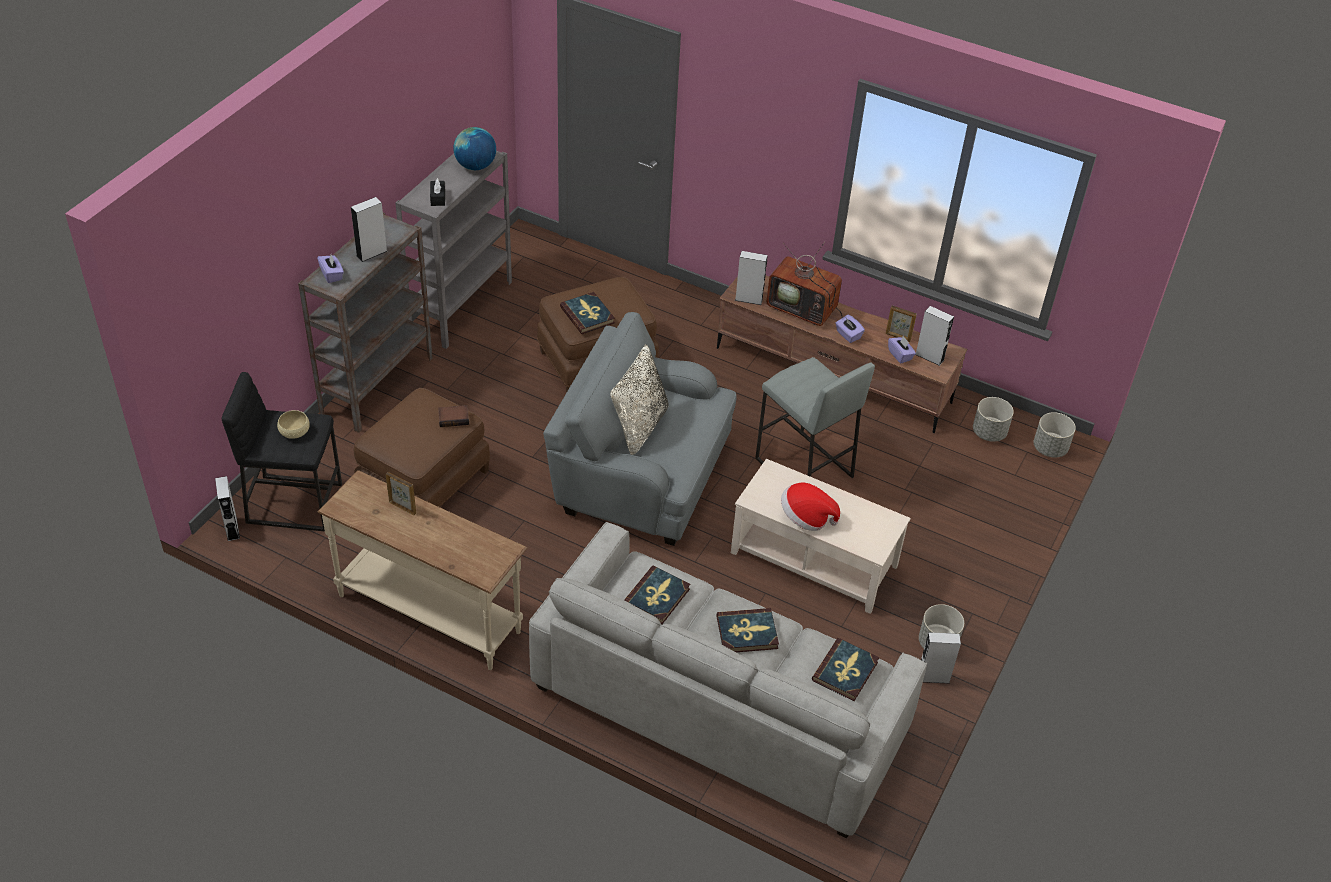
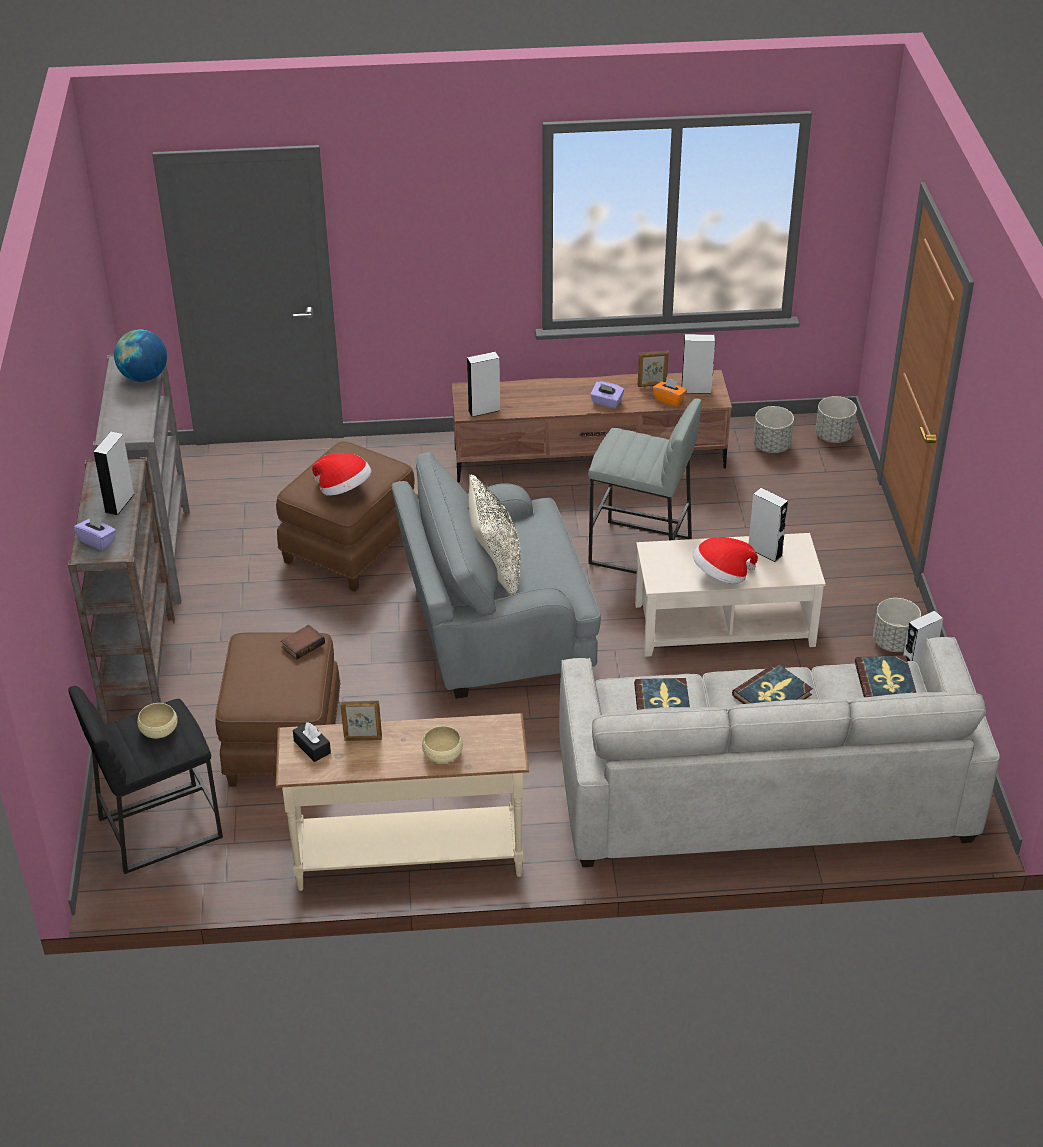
camera: 30 degrees left, 5 degrees down
(232, 529) = (114, 887): grey speaker -> grey speaker (765, 552)
(438, 198) = (135, 422): black tissue box -> black tissue box (312, 747)
(444, 547) = (442, 753): none -> beige bowl
(587, 315) = (344, 490): book -> hat
(804, 309) = (544, 397): television -> none
(900, 355) = (669, 400): purple tissue box -> orange tissue box

